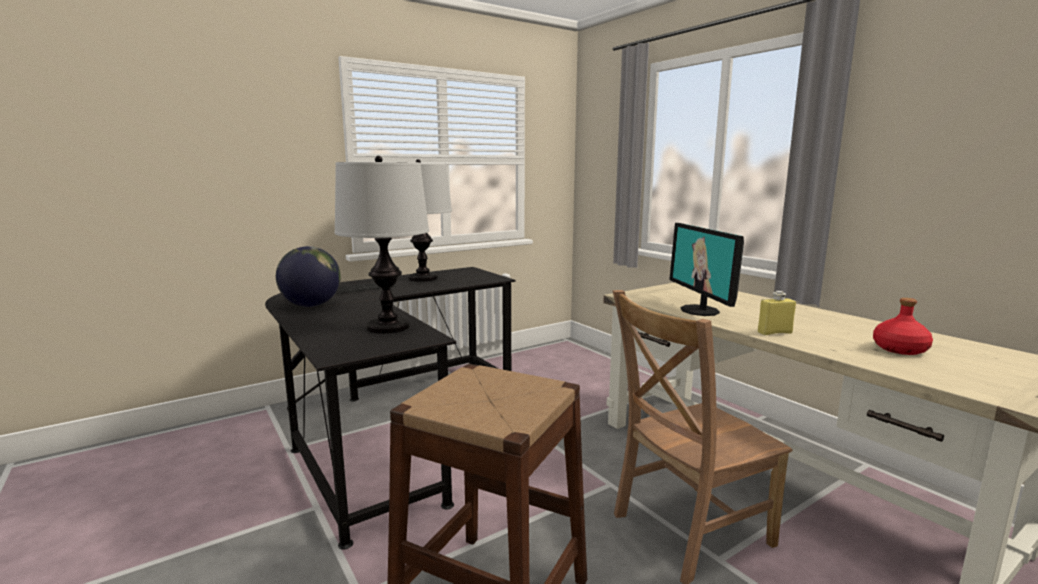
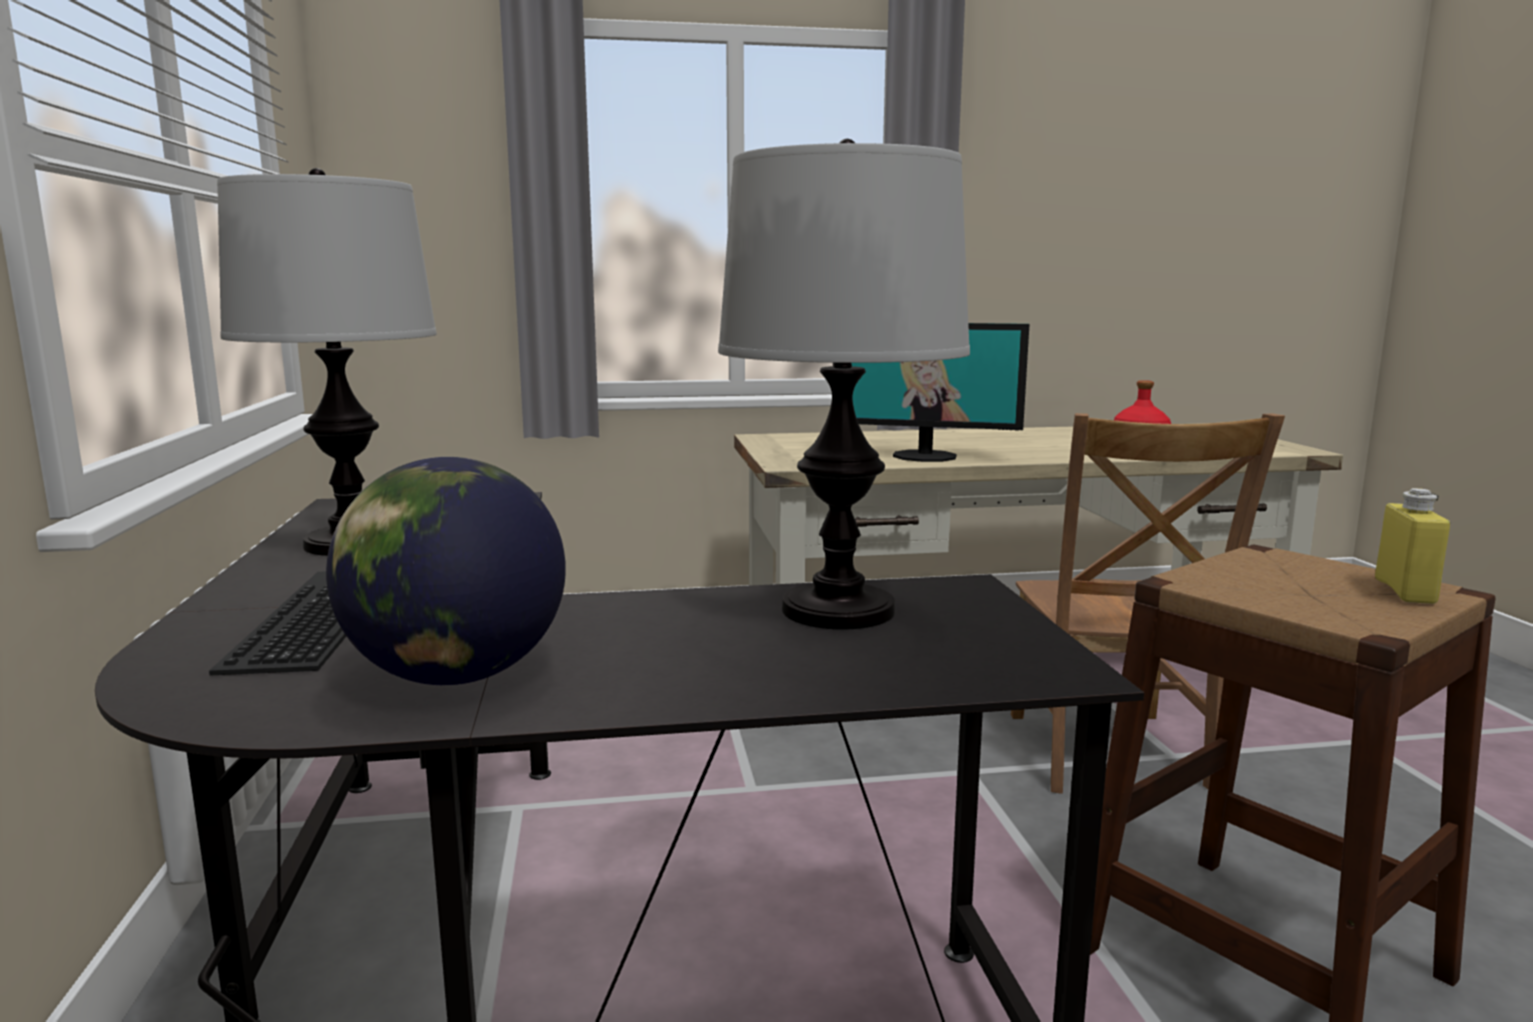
camera: 65 degrees left, 0 degrees up
(774, 333) = (1056, 455): yellow bottle -> yellow bottle (1404, 591)

